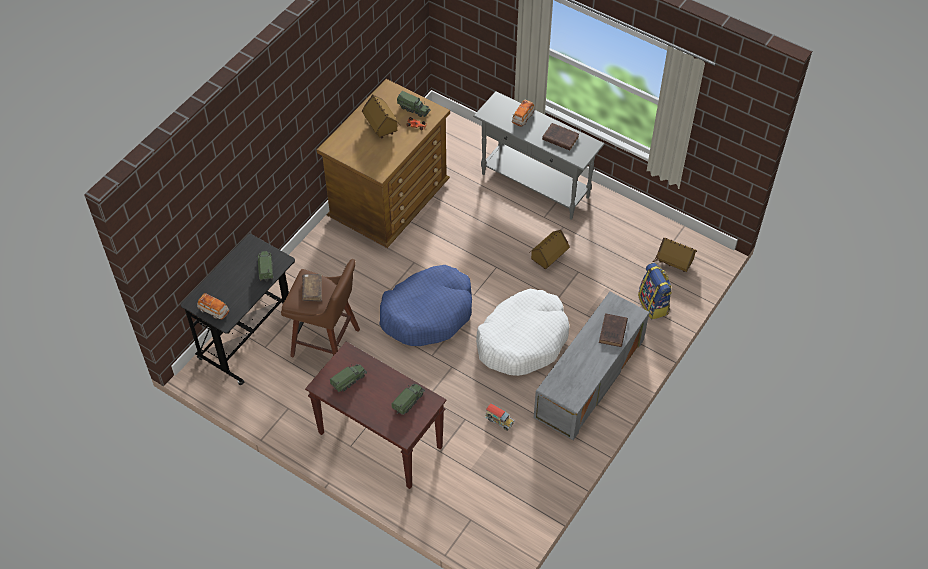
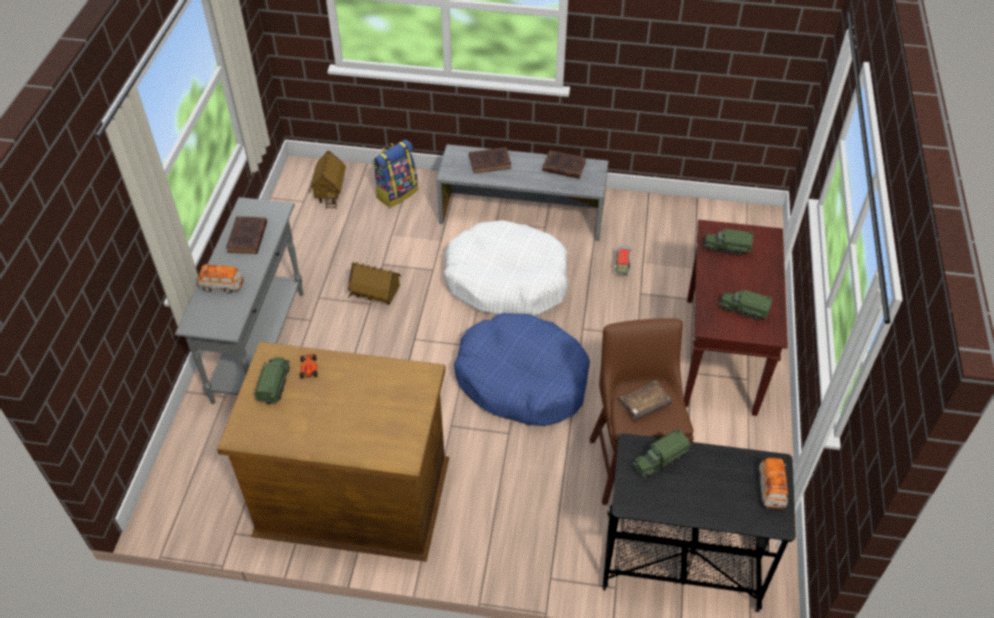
camera: 115 degrees left, 5 degrees down
(381, 128) = (333, 409): toy house -> none
(584, 378) = (563, 166): none -> brown book

